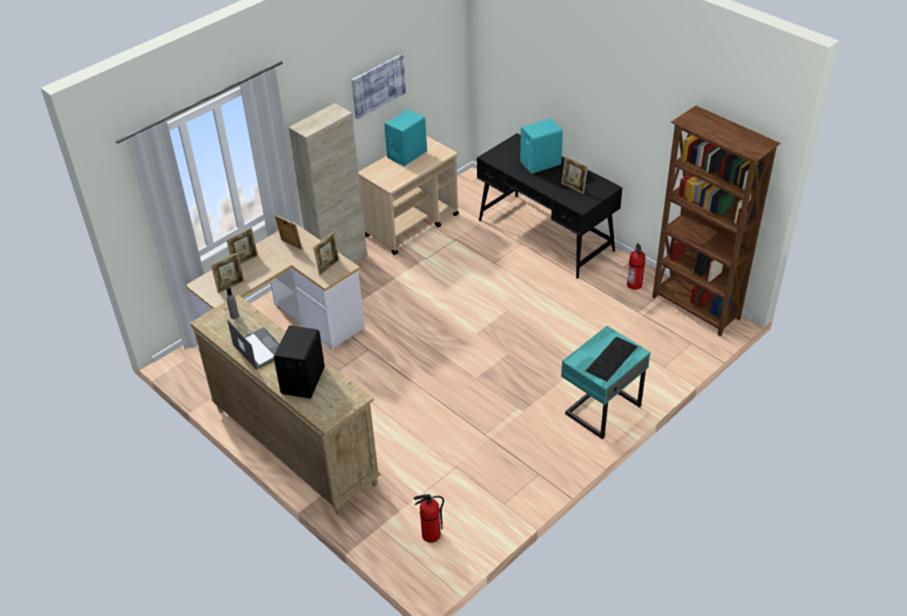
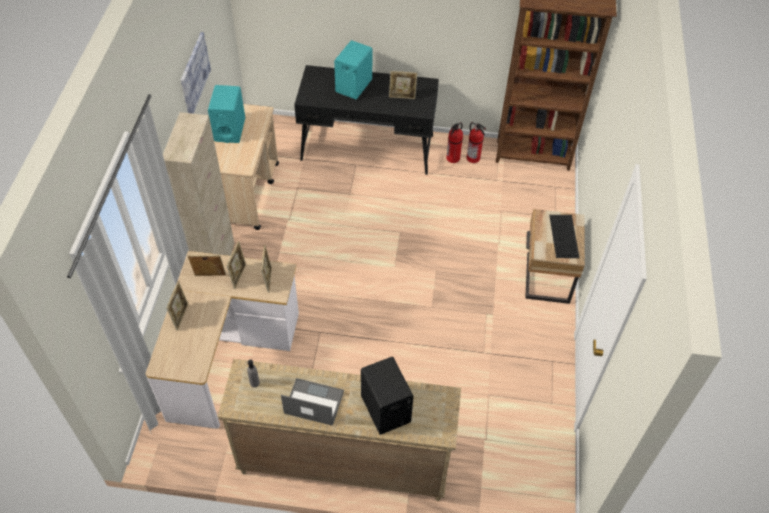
camera: 40 degrees left, 10 degrees up
(231, 286) = (193, 350): picture frame -> picture frame (238, 276)
(430, 535) = (525, 467): fire extinguisher -> fire extinguisher (453, 158)
(600, 409) = (545, 279): turquoise nightstand -> beige nightstand

